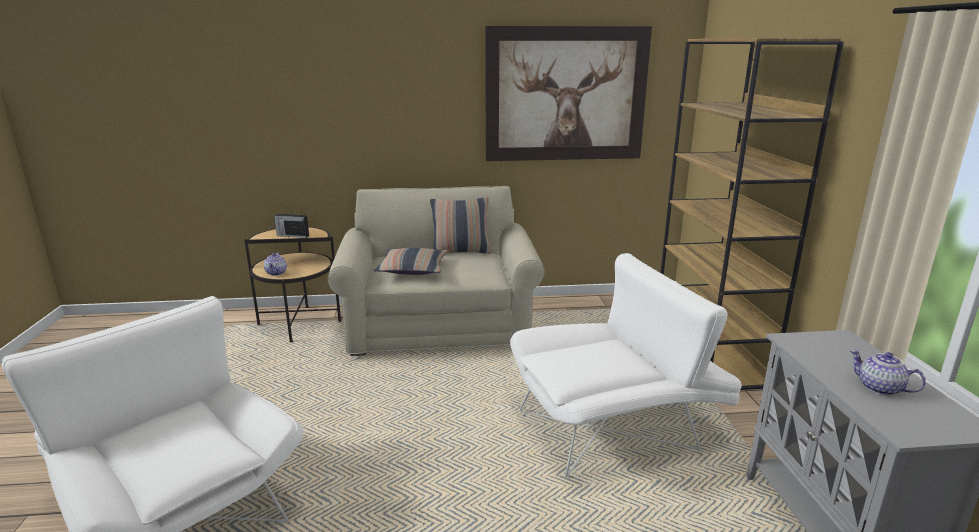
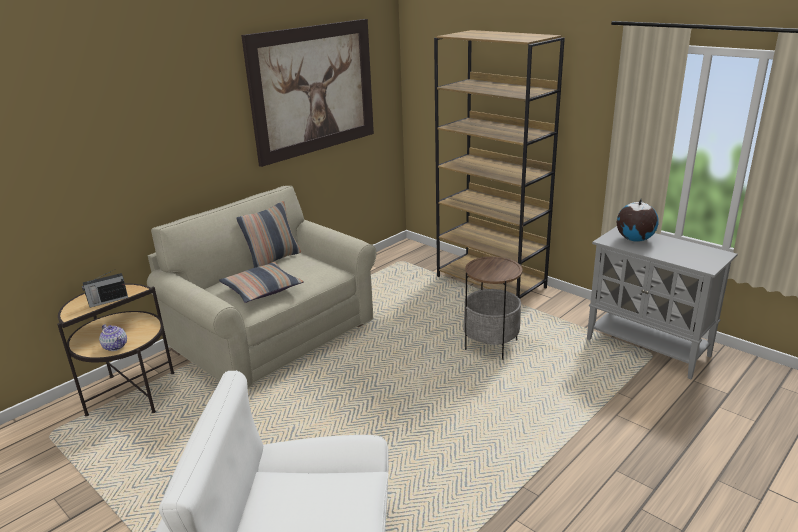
camera: 40 degrees left, 5 degrees up
(616, 424) = (491, 345): white armchair -> side table
(837, 353) = (634, 239): none -> globe
(880, 388) = (672, 250): teapot -> none

